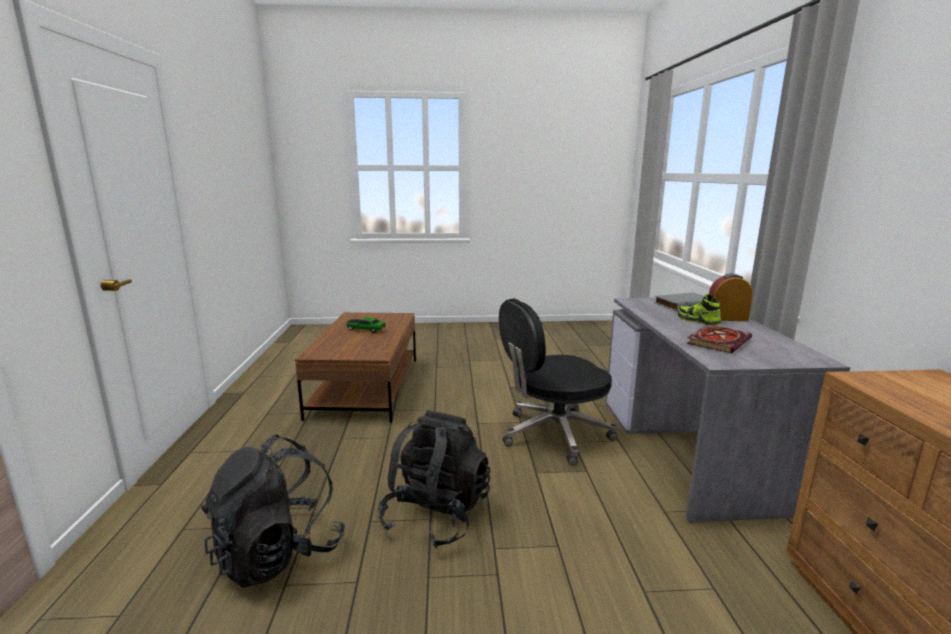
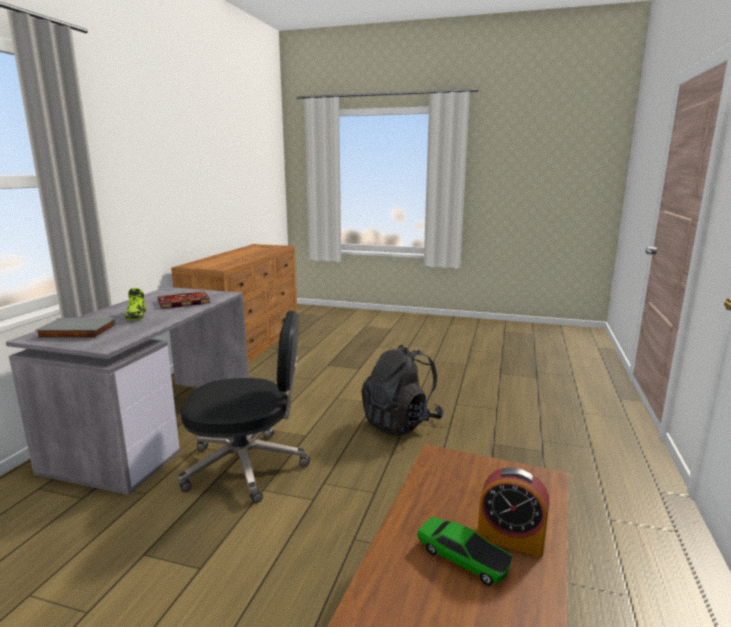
camera: 160 degrees left, 0 degrees up
(278, 553) = (507, 422): black backpack -> none
(726, 318) = (104, 315): alarm clock -> alarm clock (510, 539)

